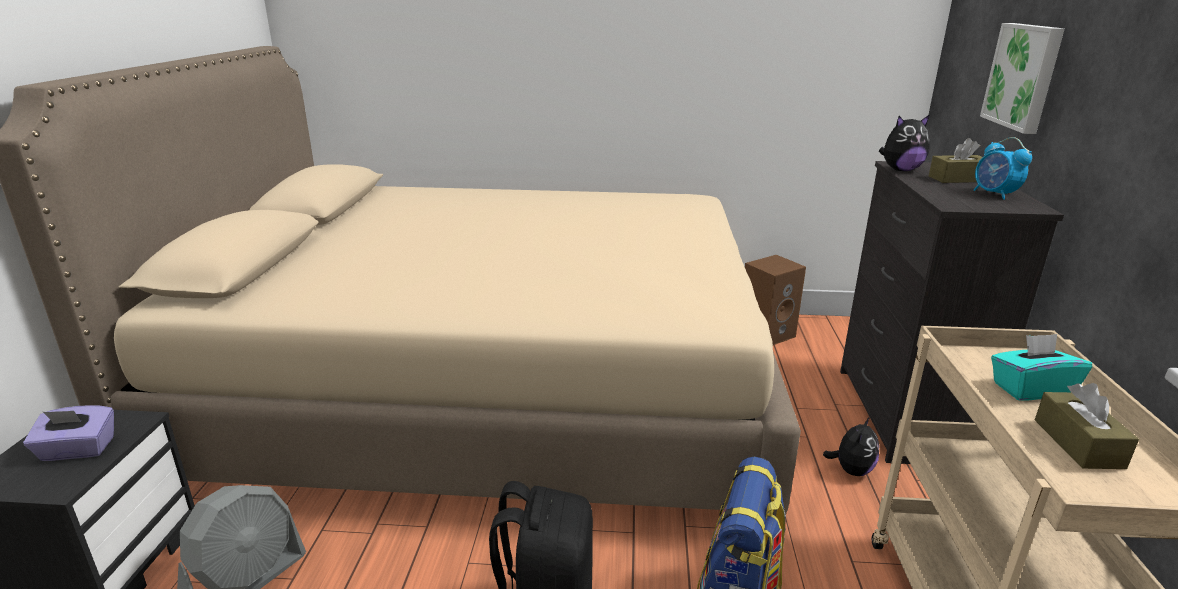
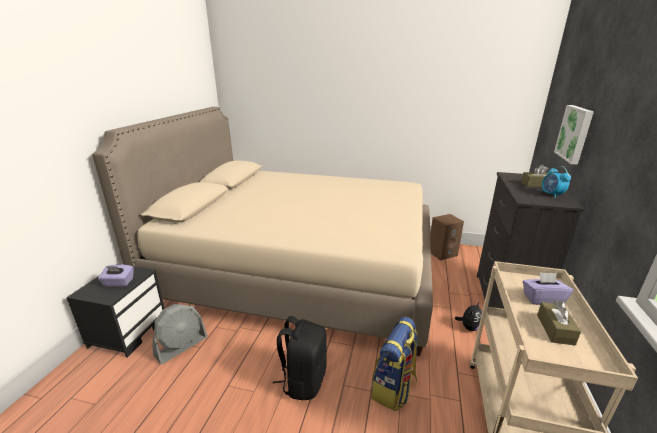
camera: 10 degrees right, 0 degrees up
(900, 170) = (507, 178): plush toy -> none
(1030, 389) = (542, 299): turquoise tissue box -> purple tissue box

